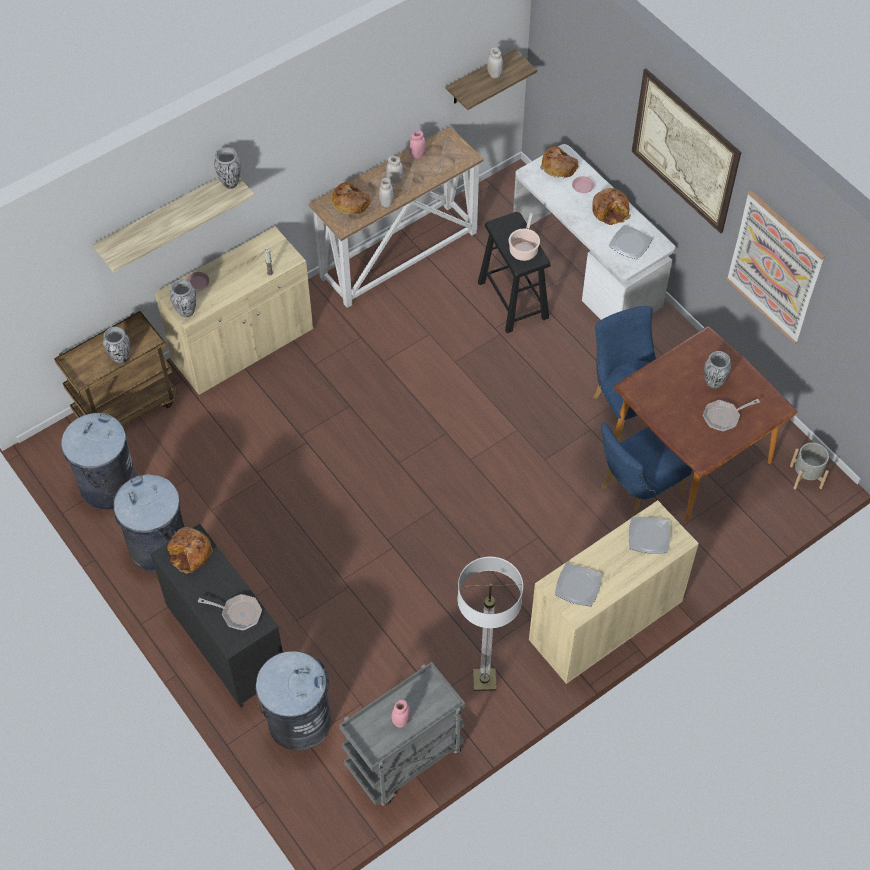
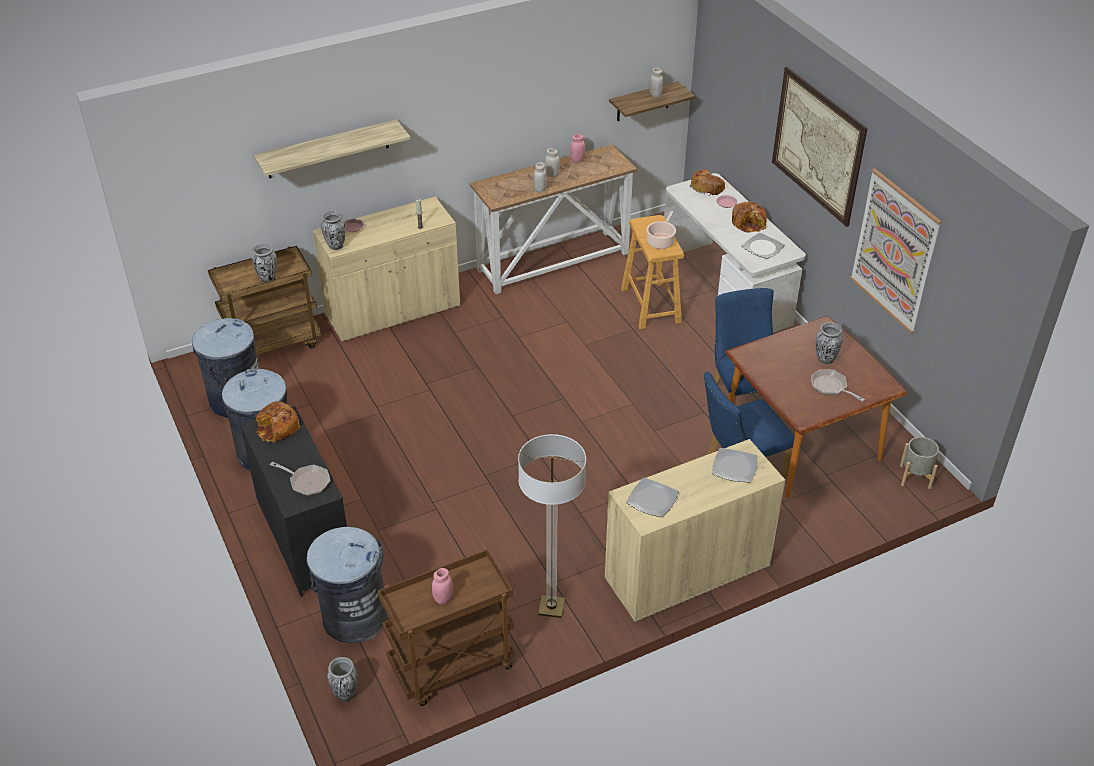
camera: 10 degrees right, 15 degrees down
(230, 183) = (391, 127): vase -> vase (345, 694)
(350, 202) = (507, 185): bread -> none
(404, 760) = (451, 667): grey cart -> brown cart
(513, 299) = (650, 305): black stool -> beige stool
(724, 417) = (831, 387): frying pan -> frying pan turned 60 degrees clockwise

